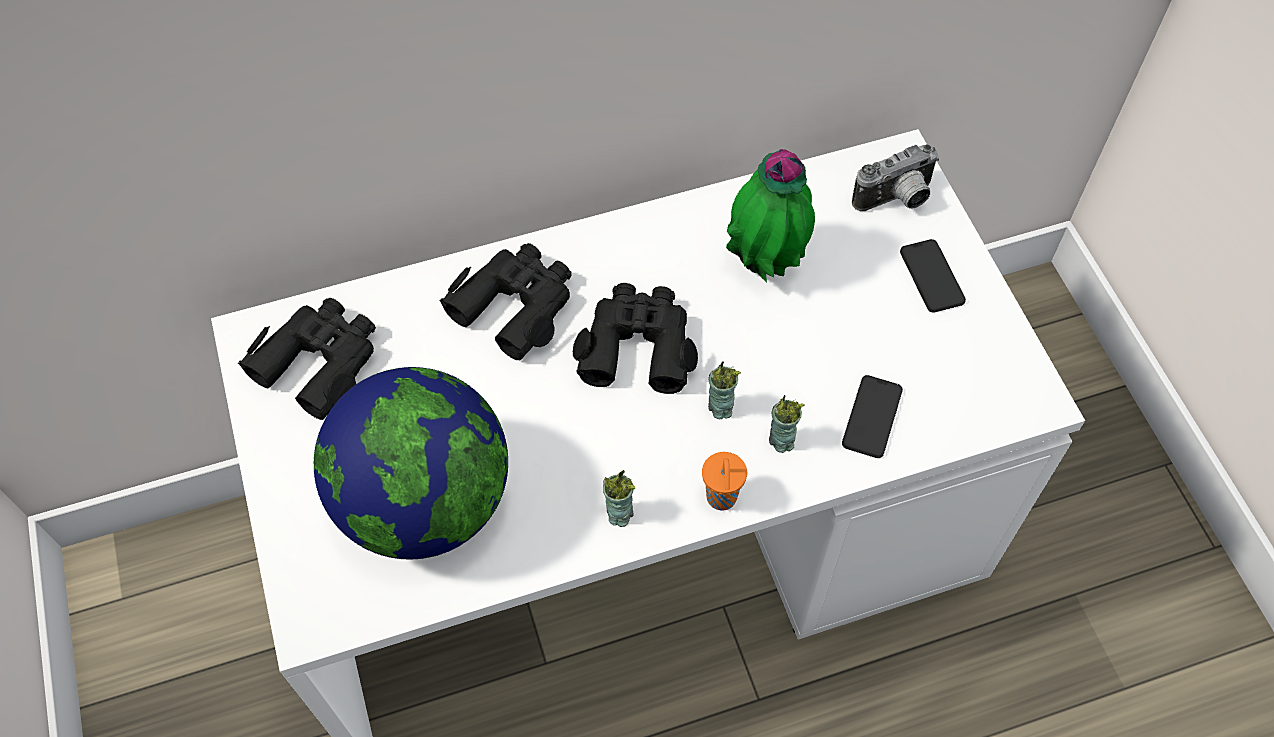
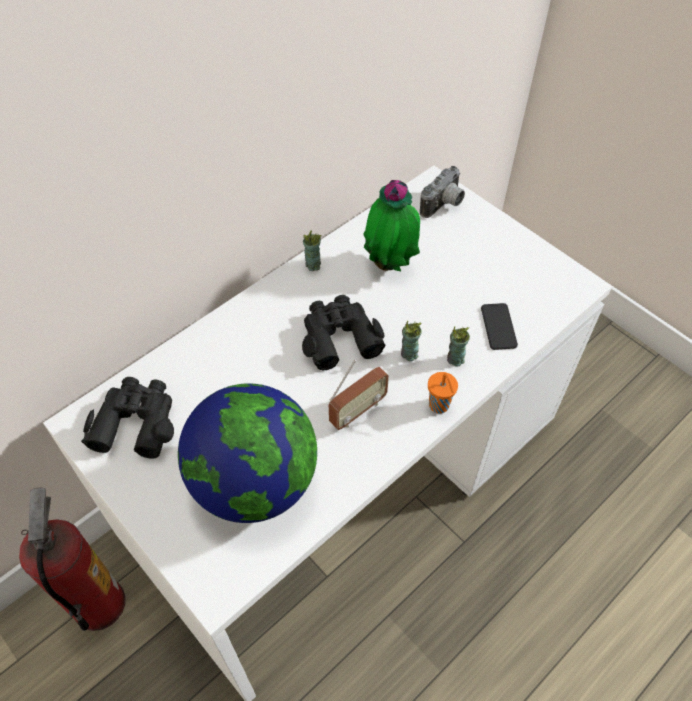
camera: 25 degrees left, 5 degrees down
(244, 569) = (98, 603): none -> fire extinguisher
(515, 305) = (249, 340): black binoculars -> none
(607, 460) = (357, 411): none -> radio
(619, 513) = (382, 439): cup -> cup (313, 265)
(931, 276) = (487, 239): phone -> none

